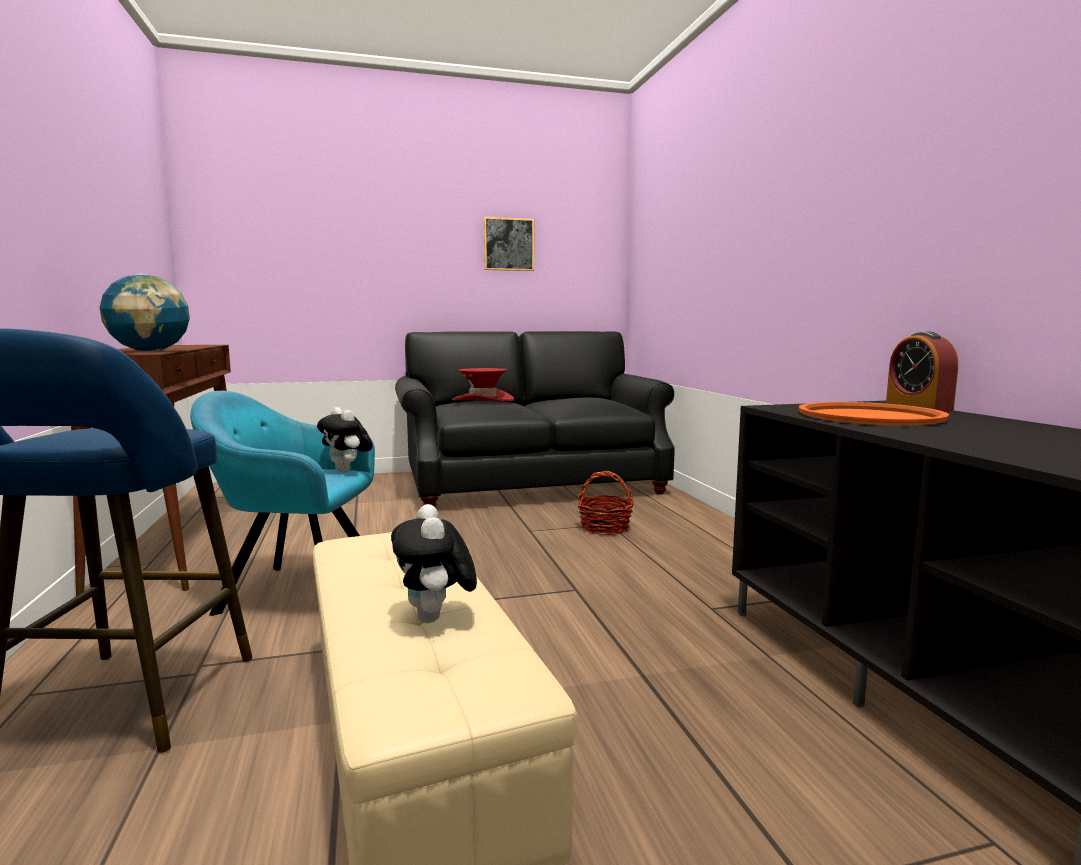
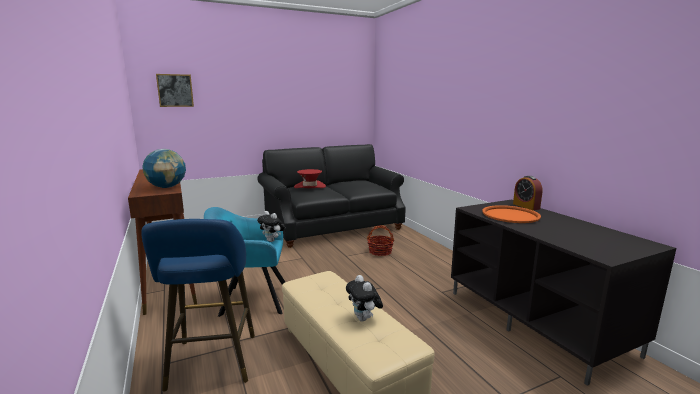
camera: 10 degrees left, 5 degrees up
(508, 244) = (314, 99): picture -> picture (175, 90)

